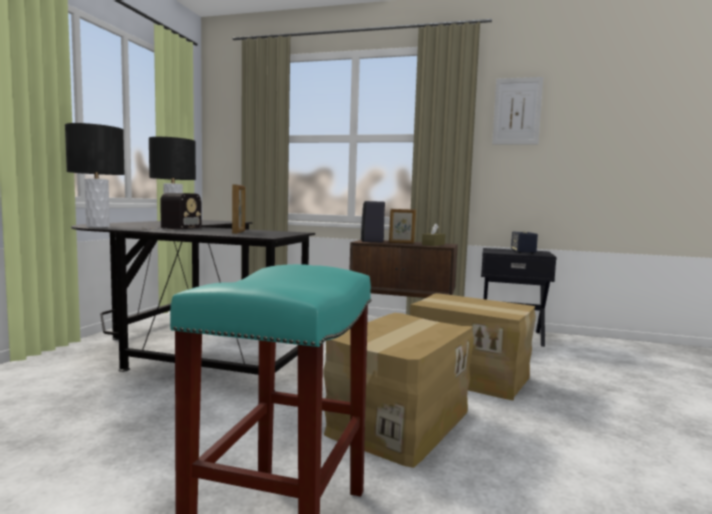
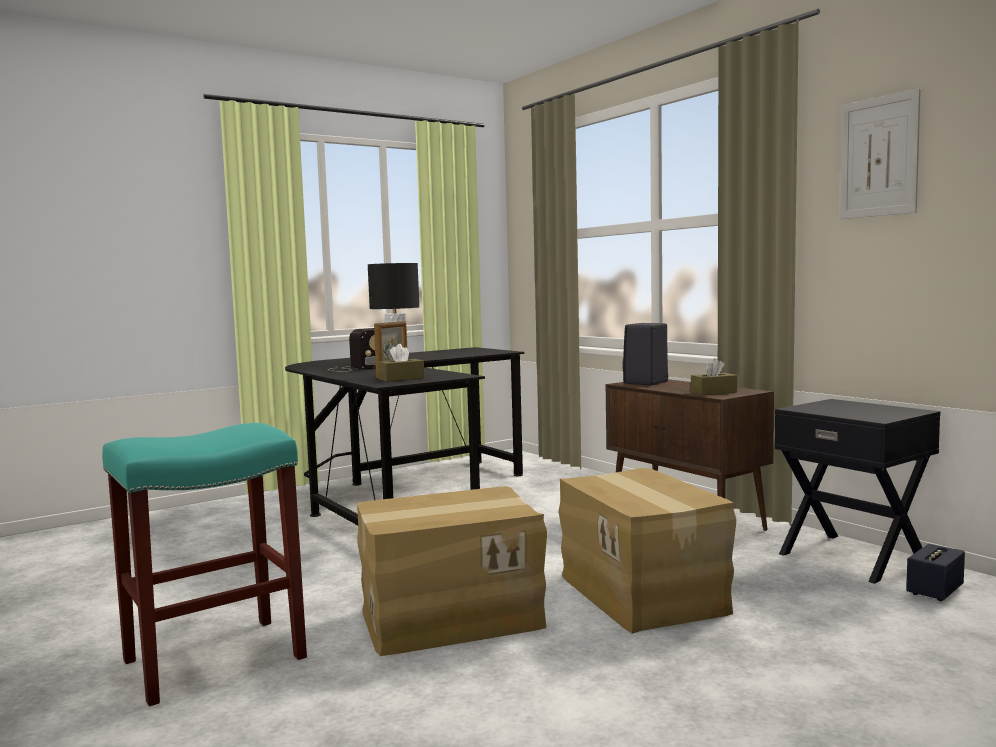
camera: 40 degrees right, 0 degrees up
(98, 226) = (306, 365): black table lamp -> none
(258, 233) = (401, 378): none -> brown tissue box
(401, 243) = (677, 387): picture frame -> none
(523, 252) = (857, 411): speaker -> speaker (935, 591)

